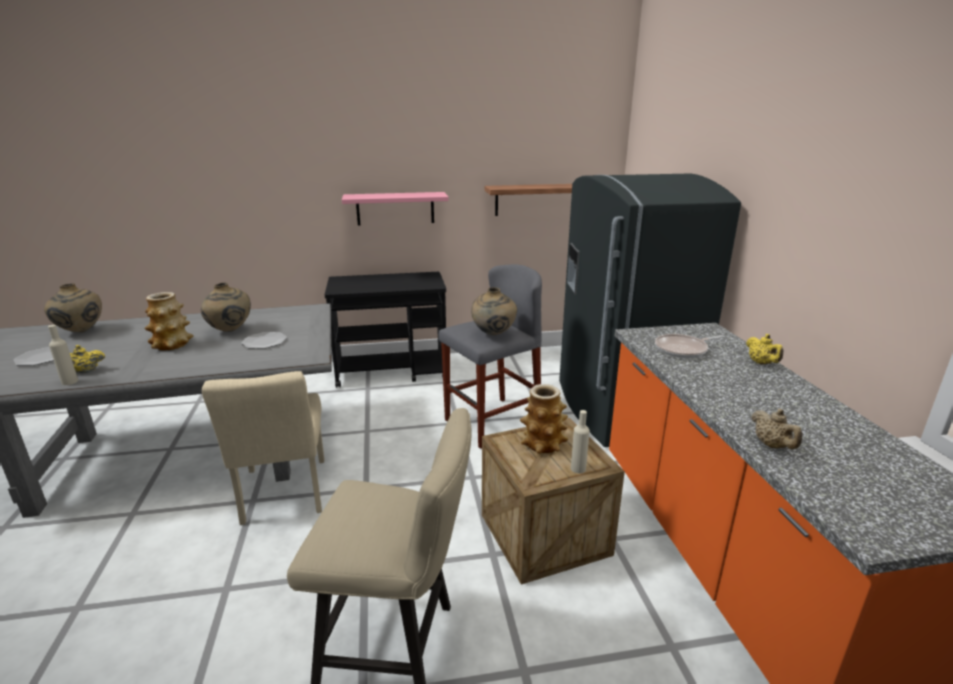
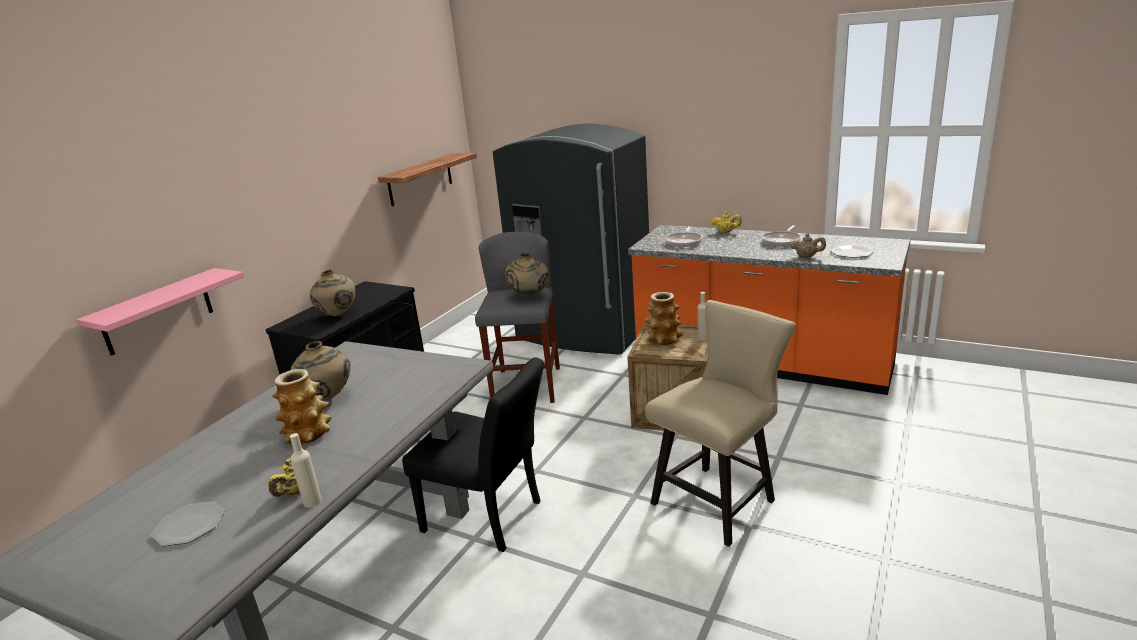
camera: 50 degrees left, 0 degrees up
(81, 332) = (139, 497): beige vase -> beige vase (338, 315)
(264, 342) = (391, 383): plate -> plate (851, 253)
(283, 496) = (490, 518): beige chair -> black chair
(395, 208) = (308, 225): pink shelf -> pink shelf (157, 312)
(799, 409) = (782, 241): none -> frying pan

